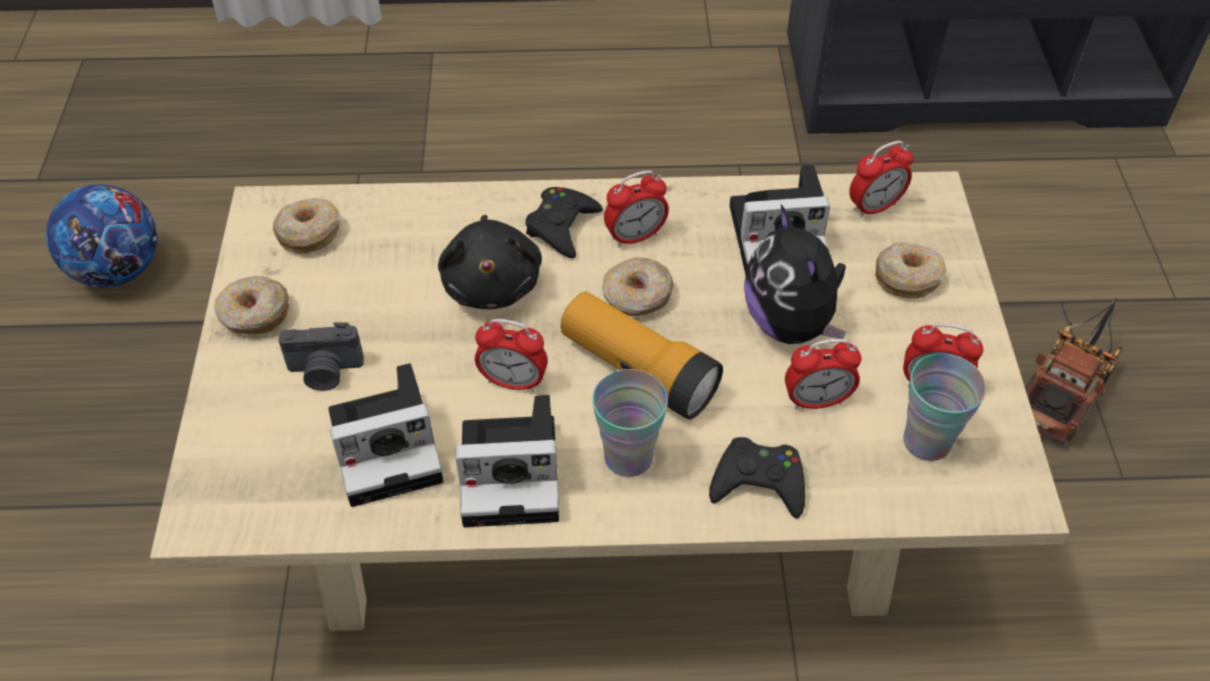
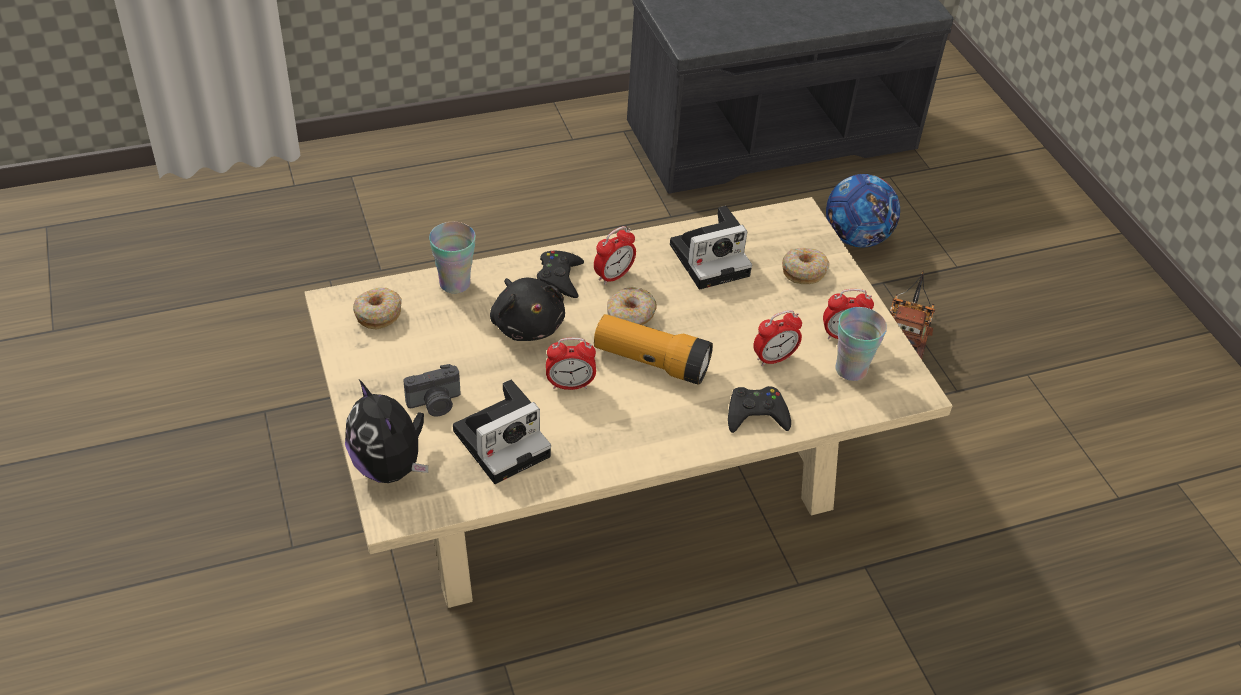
camera: 20 degrees left, 5 degrees down
(118, 270) = (159, 389): football -> football (856, 238)
(254, 314) = (364, 376): donut -> none
(515, 472) = (596, 440): camera -> none
(628, 457) = (666, 416): cup -> cup (455, 283)
(791, 324) = (739, 314): plush toy -> plush toy (390, 466)
(874, 207) = (766, 229): alarm clock -> none

